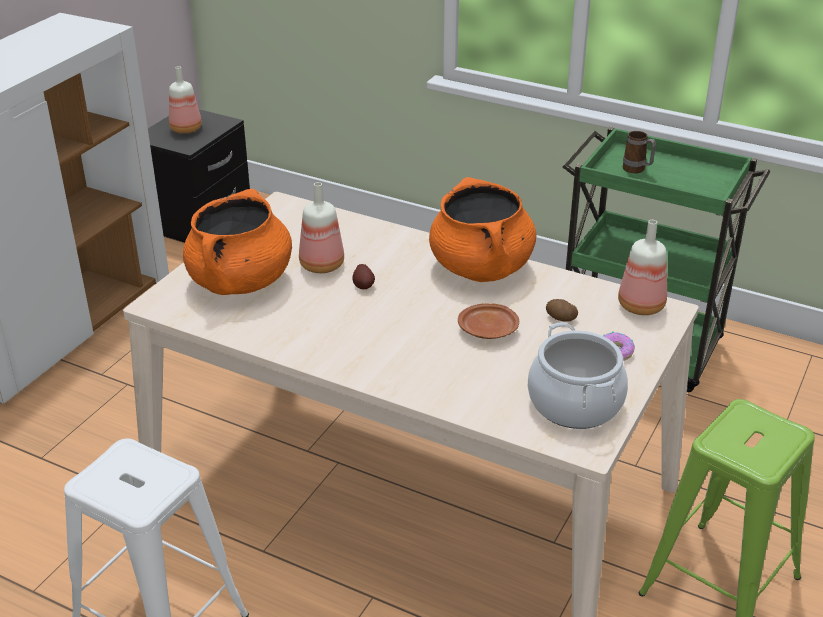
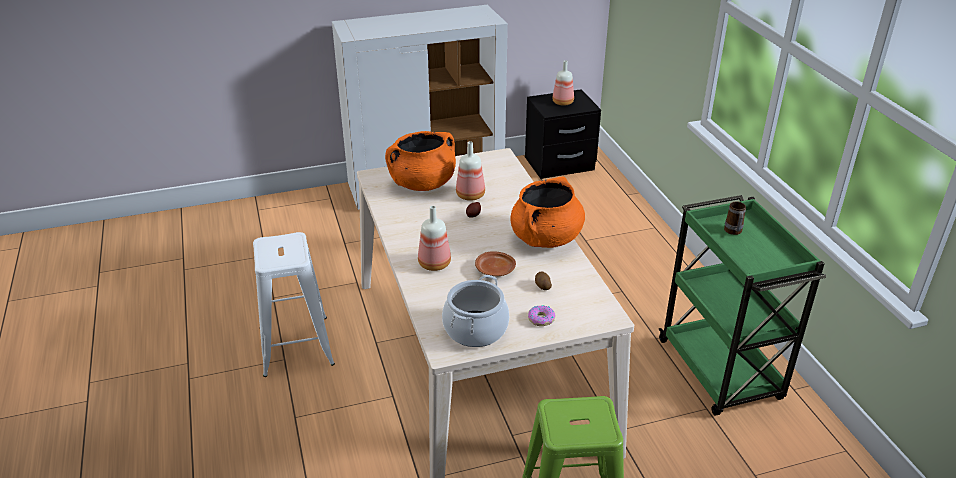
camera: 45 degrees right, 0 degrees up
(642, 306) = (599, 307): bottle -> bottle (435, 264)

